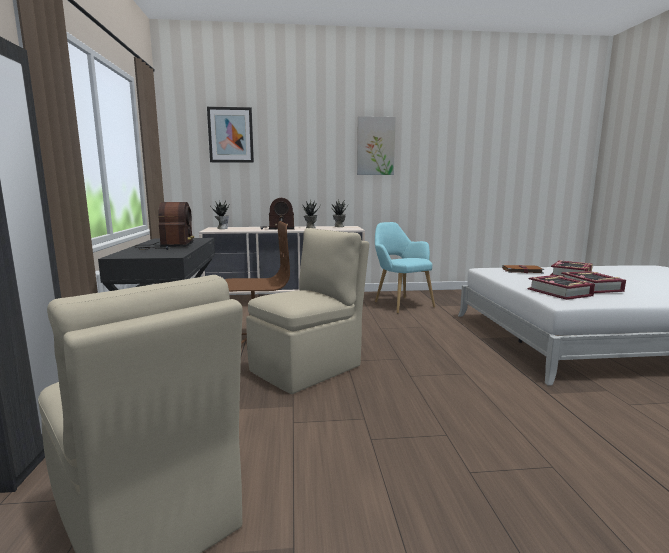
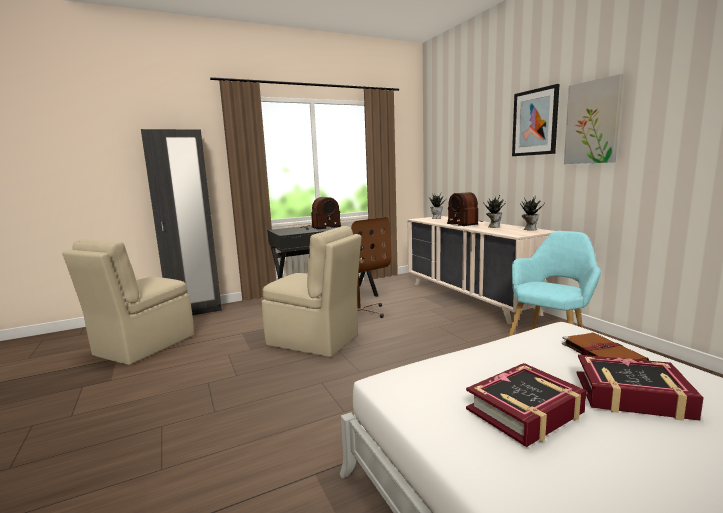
camera: 70 degrees right, 0 degrees up
(230, 135) = (460, 130): picture -> picture (535, 122)
(559, 292) = (449, 382): book -> none

